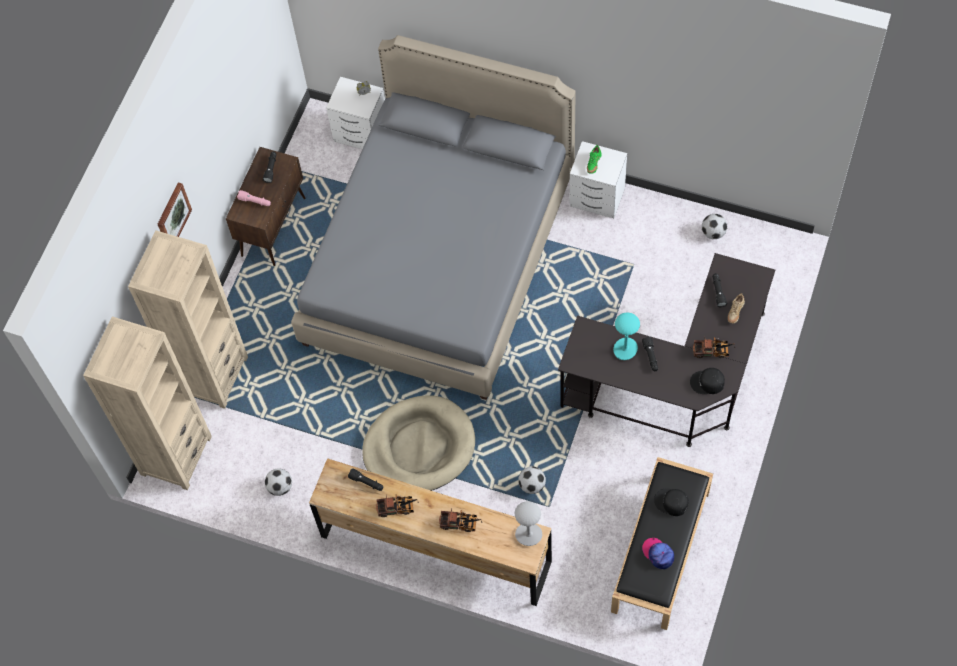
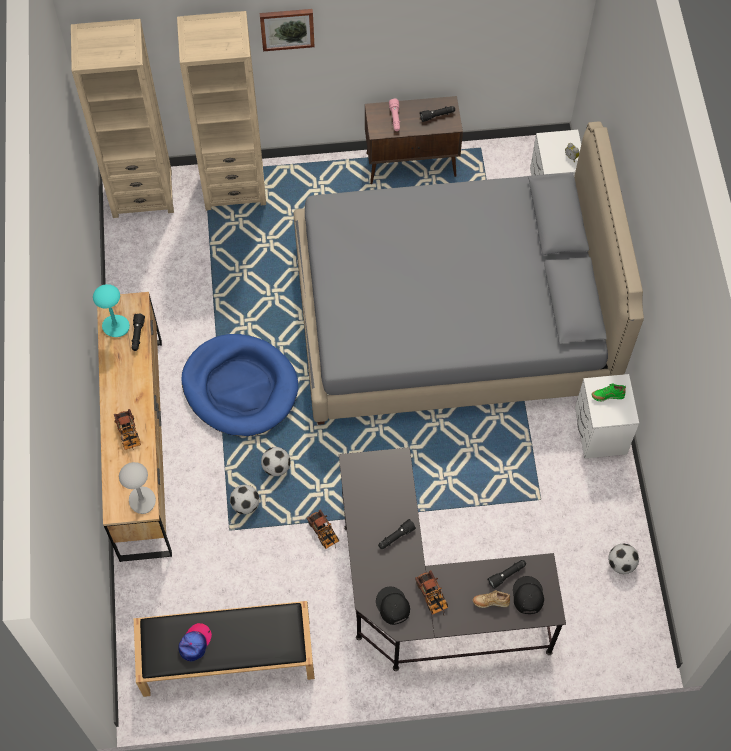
camera: 60 degrees right, 0 degrees up
(280, 487) = (148, 289): football -> football (276, 467)
(398, 508) = (122, 373): toy truck -> toy truck (324, 534)
(419, 447) = (240, 387): beige dog bed -> blue dog bed
(625, 349) = (392, 509): turquoise table lamp -> turquoise table lamp (116, 327)
(671, 503) = (257, 633): black cap -> black cap (527, 596)

